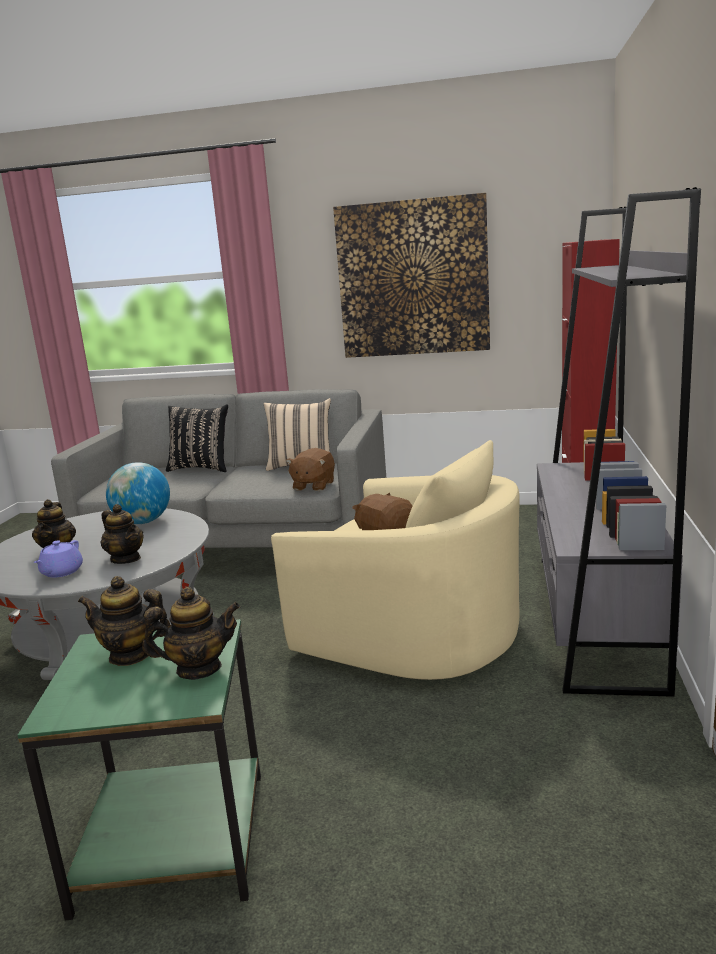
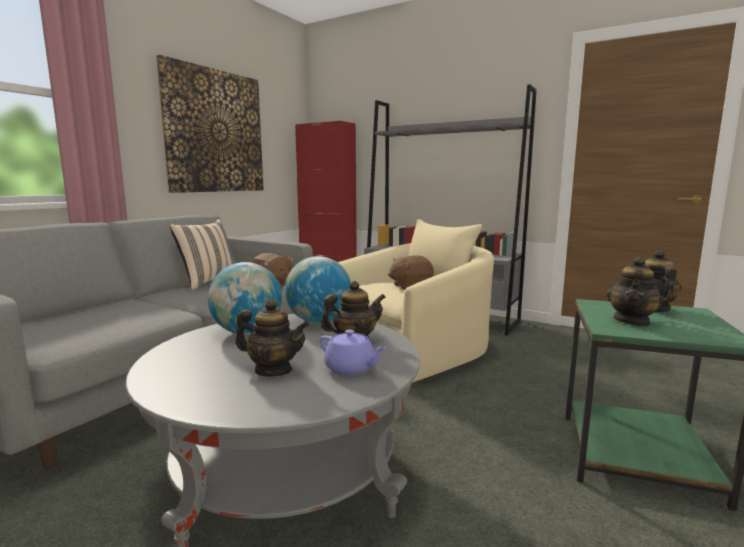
camera: 70 degrees left, 5 degrees down
(182, 534) = (319, 321): none -> globe
(201, 468) = (107, 305): black pillow -> none

